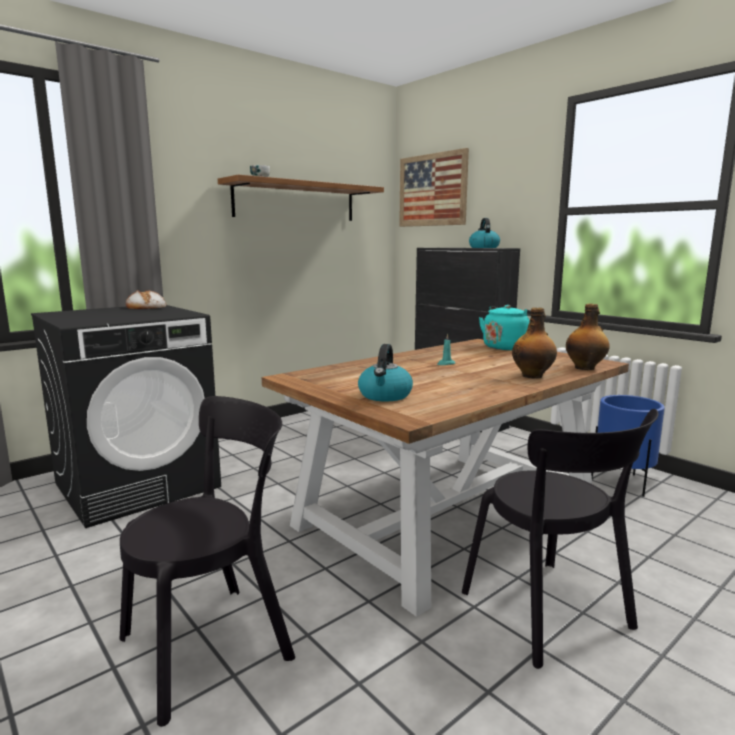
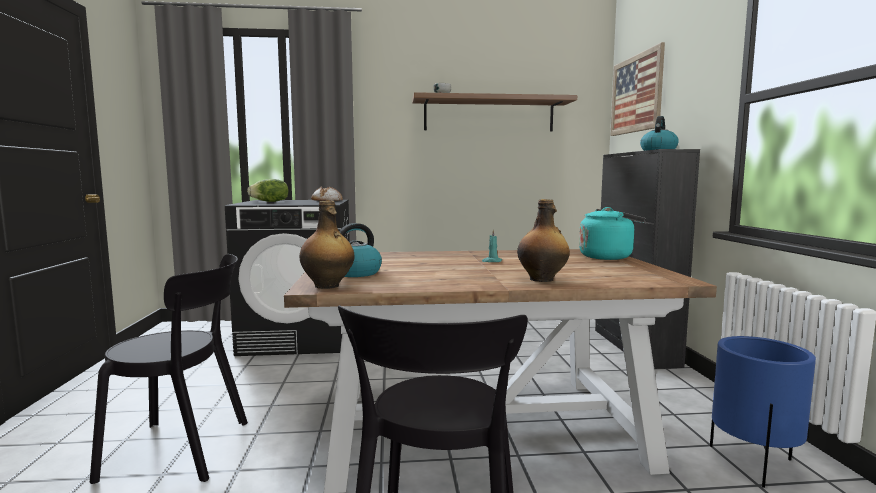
camera: 35 degrees right, 5 degrees down
(86, 316) = (270, 201): none -> lettuce
(585, 368) = (634, 282): bottle -> bottle (327, 286)

